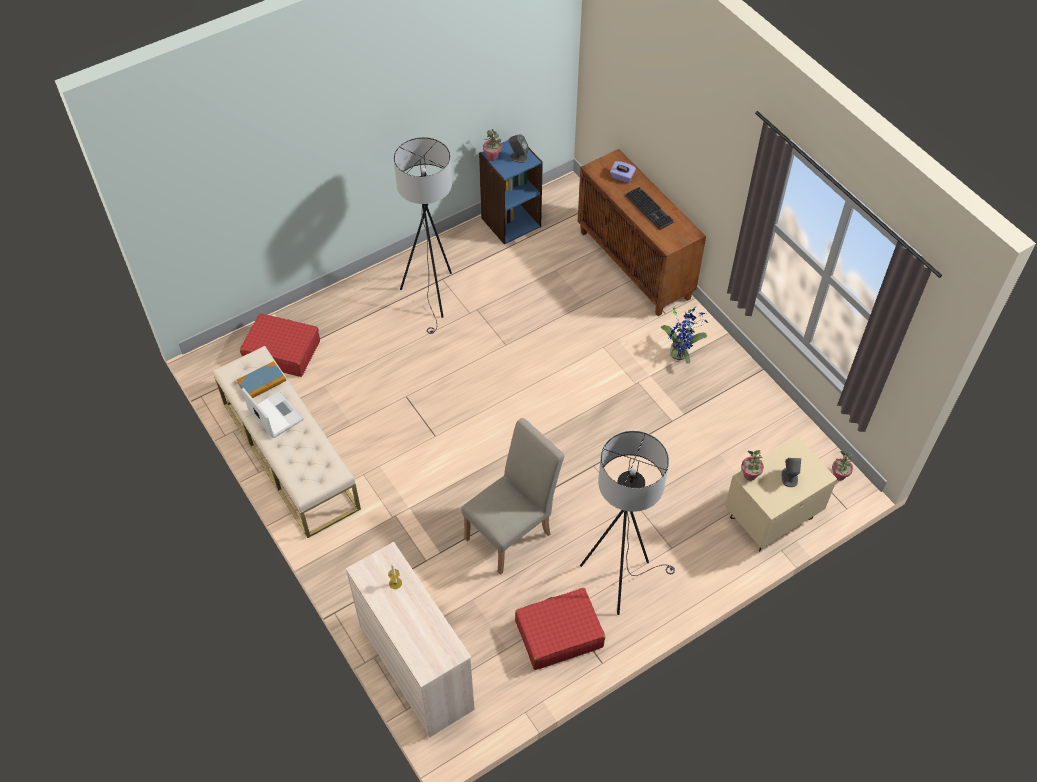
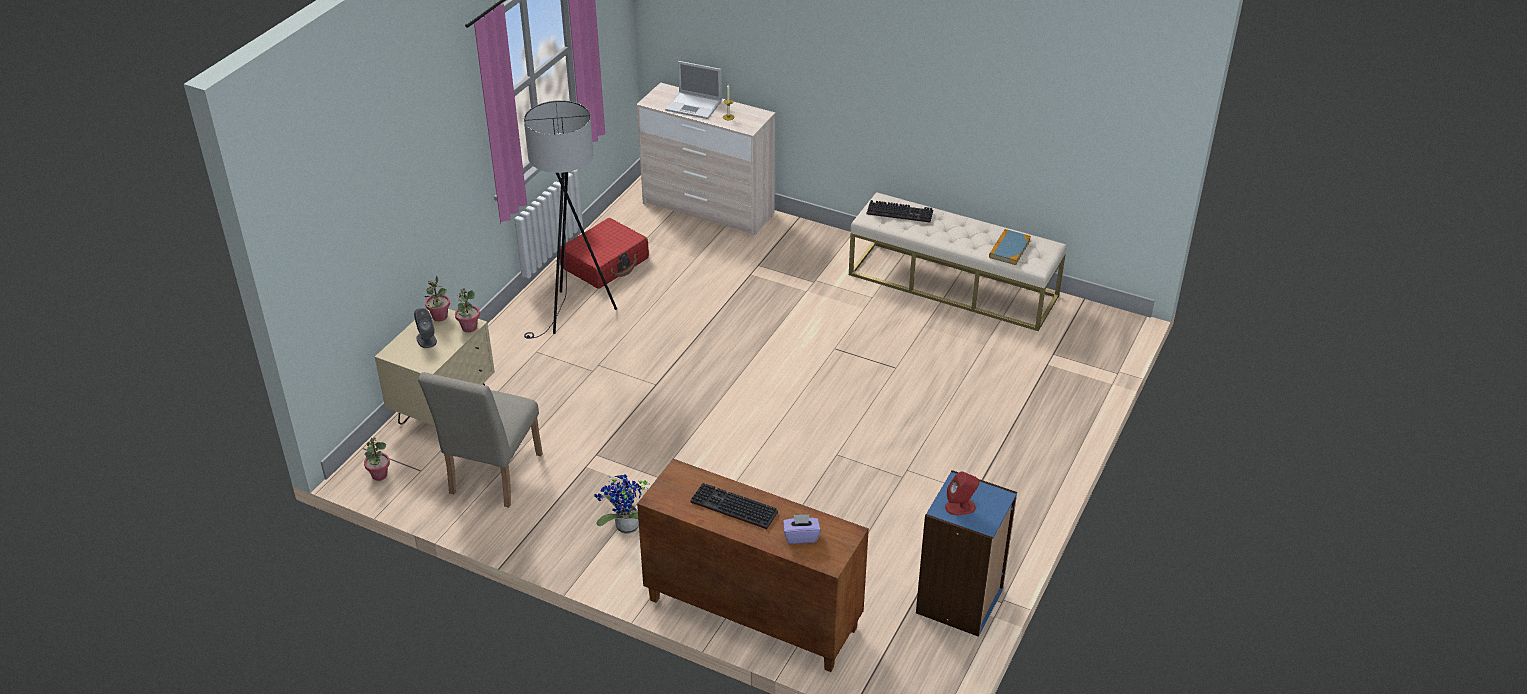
camera: 150 degrees right, 15 degrees down
(275, 414) = (968, 233): laptop -> laptop (694, 106)
(282, 351) = (1060, 355): red suitcase -> none
(305, 464) = (901, 212): none -> keyboard
(433, 296) = (964, 470): grey floor lamp -> none
(492, 157) = (994, 493): potted plant -> potted plant (439, 317)
(513, 532) = (696, 309): beige chair -> beige chair (491, 478)
(518, 157) = (960, 507): grey speaker -> red speaker

